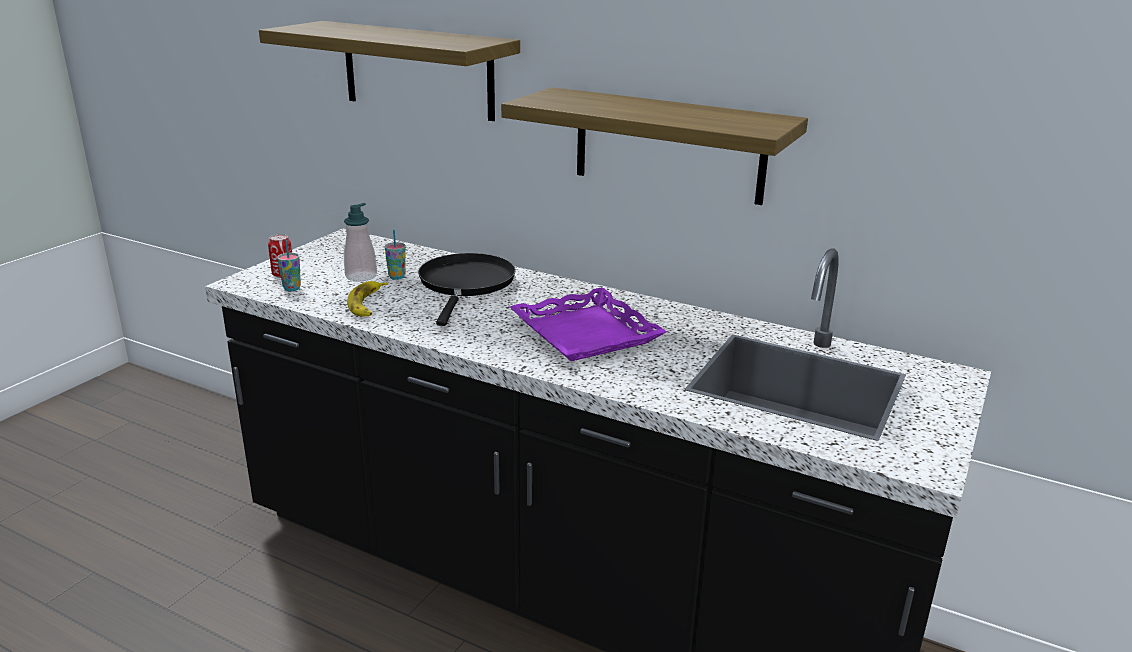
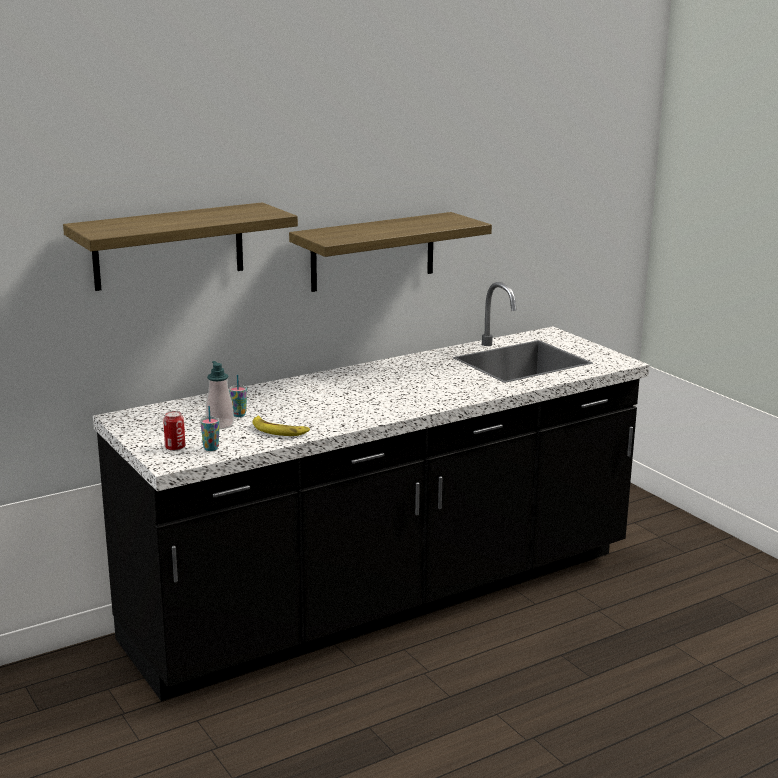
camera: 60 degrees left, 5 degrees down
(466, 284) = (285, 399): black frying pan -> none
(587, 333) = (408, 386): purple tray -> none

